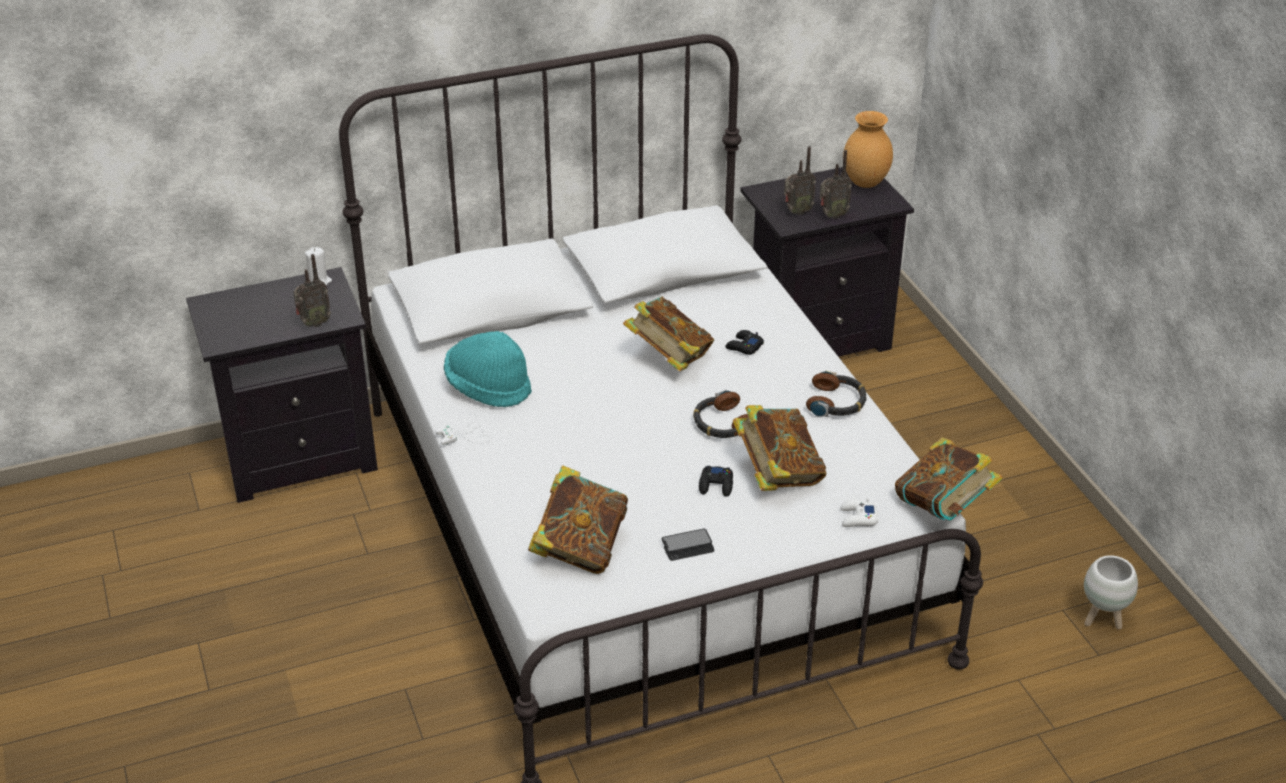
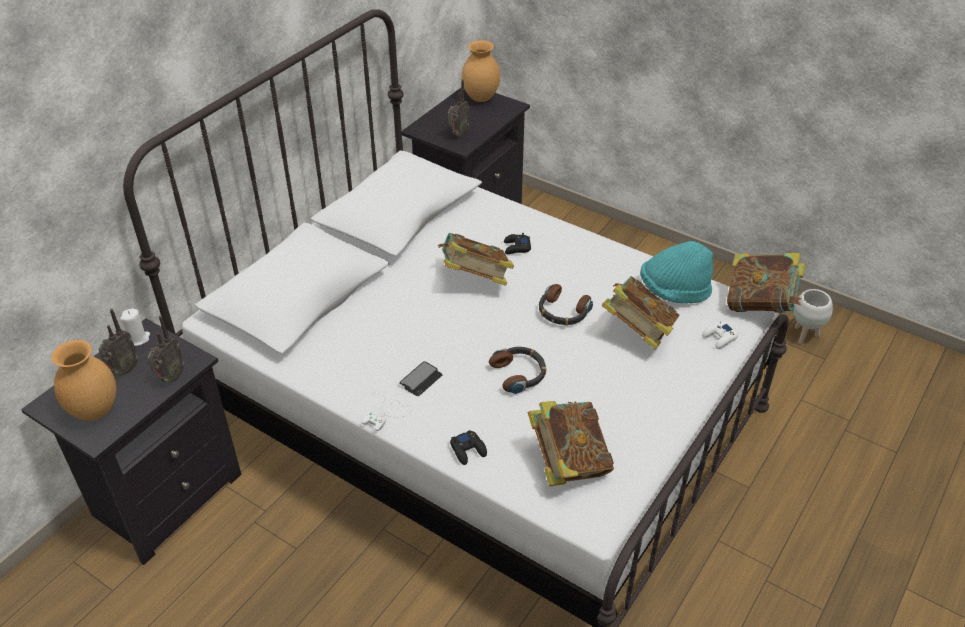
camera: 35 degrees left, 5 degrees up
(236, 323) = (96, 410): none -> brown vase
(488, 388) = (365, 365): turquoise hat -> turquoise hat (674, 291)
(687, 546) = (638, 418): phone -> phone (421, 379)
(716, 485) = (607, 360): black game controller -> black game controller (468, 450)
(832, 215) = (484, 128): radio -> radio (123, 370)
(836, 402) = (618, 261): headphones -> headphones (519, 373)

